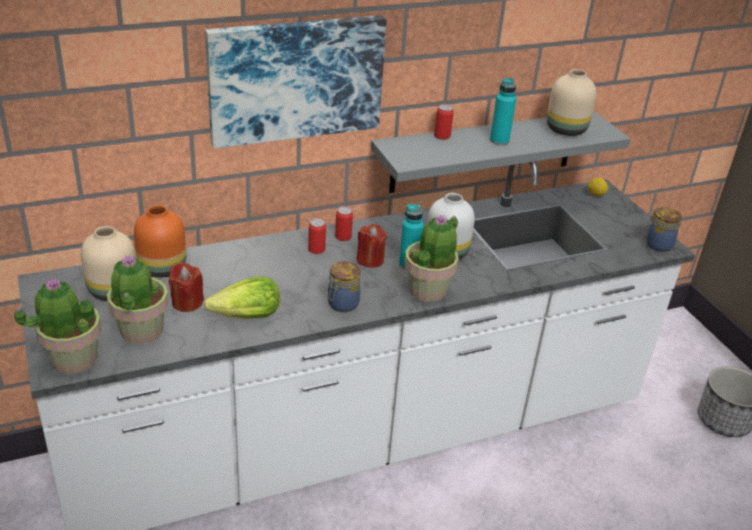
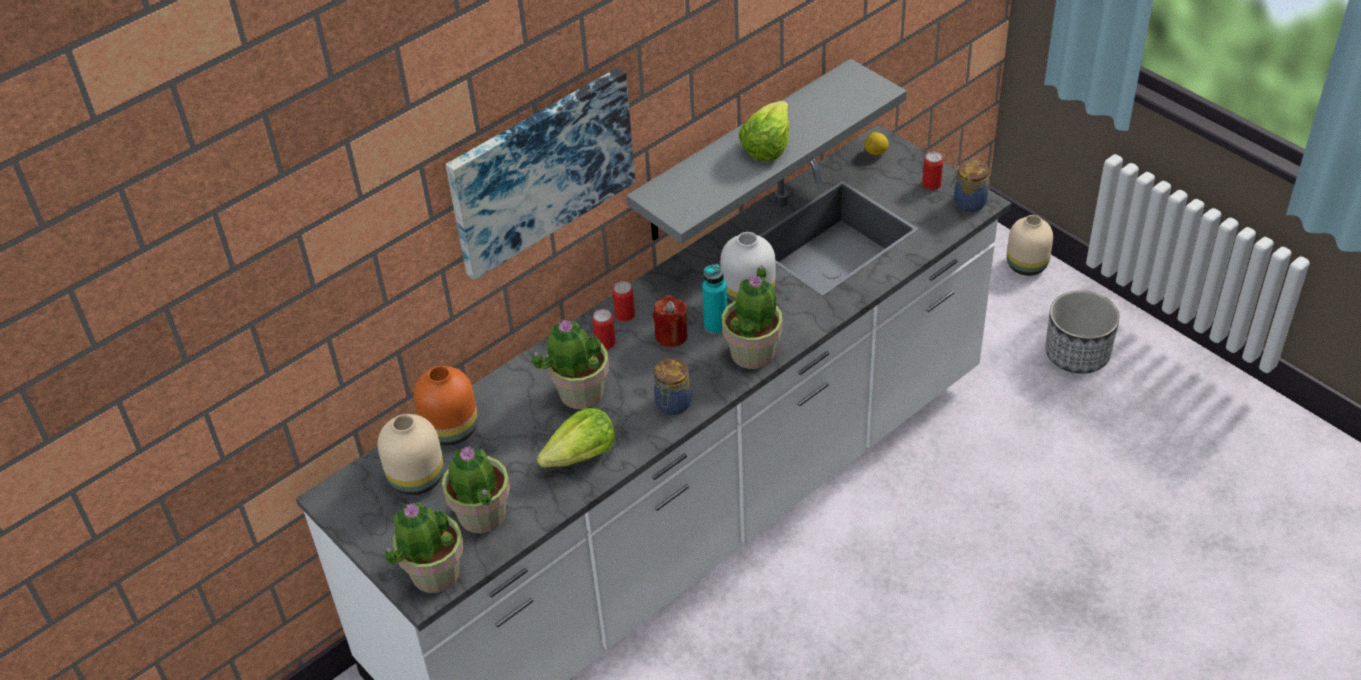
camera: 15 degrees left, 10 degrees up
(187, 302) = (507, 463): red candle -> none
(275, 274) = (580, 393): none -> potted plant
(442, 136) = (701, 161): can -> can (931, 184)
(499, 140) = (767, 146): turquoise bottle -> lettuce
(566, 130) = (833, 102): beige vase -> beige vase (1027, 266)

